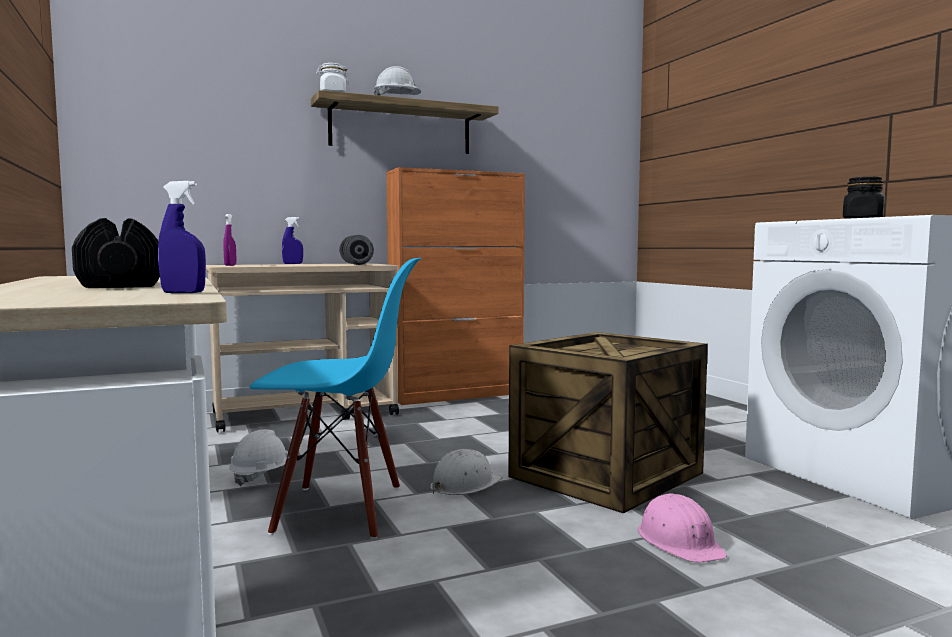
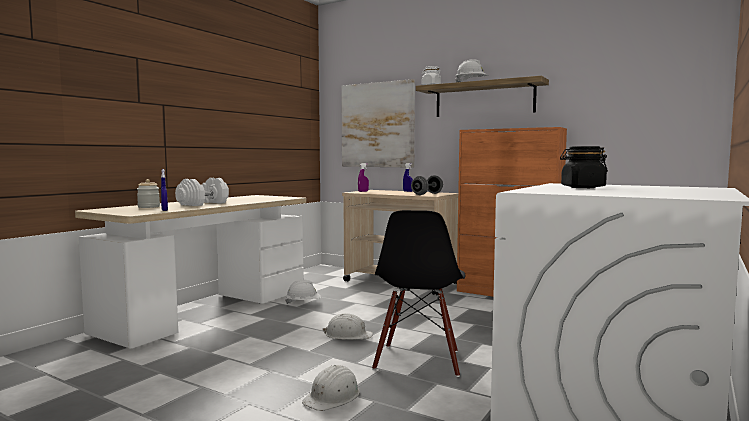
camera: 55 degrees right, 0 degrees up
(48, 293) = (148, 207): none -> jar
(121, 285) = (203, 204): black dumbbell -> white dumbbell
(212, 149) = (377, 125): none -> picture
(340, 510) = (283, 324): blue chair -> none
(608, 475) = (418, 360): crate -> black chair
(679, 542) = (333, 397): pink hard hat -> white hard hat

